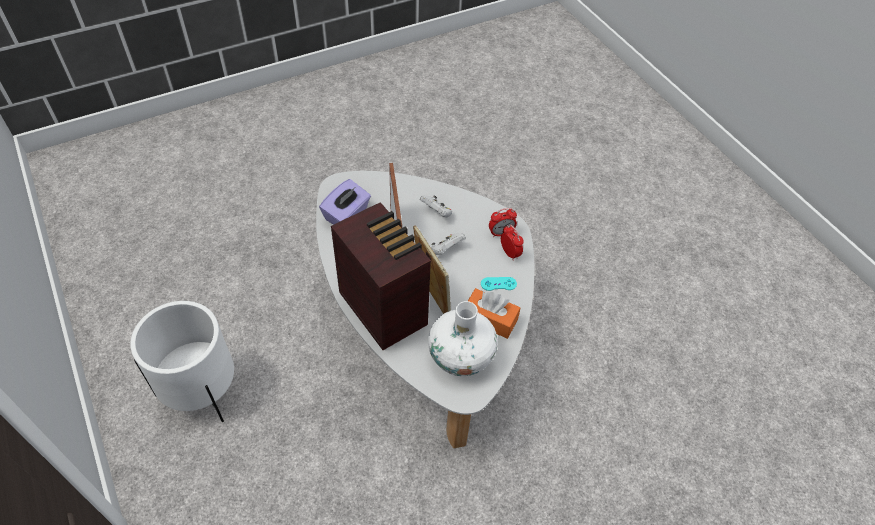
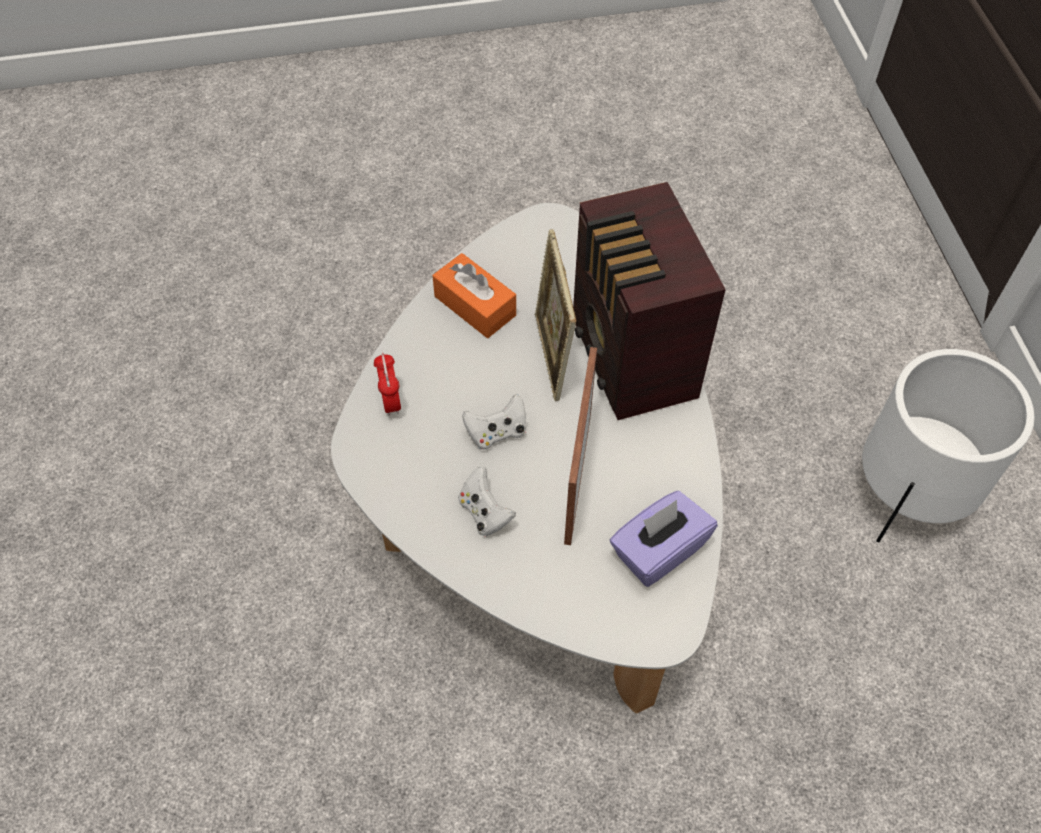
camera: 160 degrees left, 5 degrees up
(461, 357) = (539, 266): white vase -> none
(498, 284) = (436, 354): turquoise game controller -> none
(501, 233) = (387, 441): alarm clock -> none

